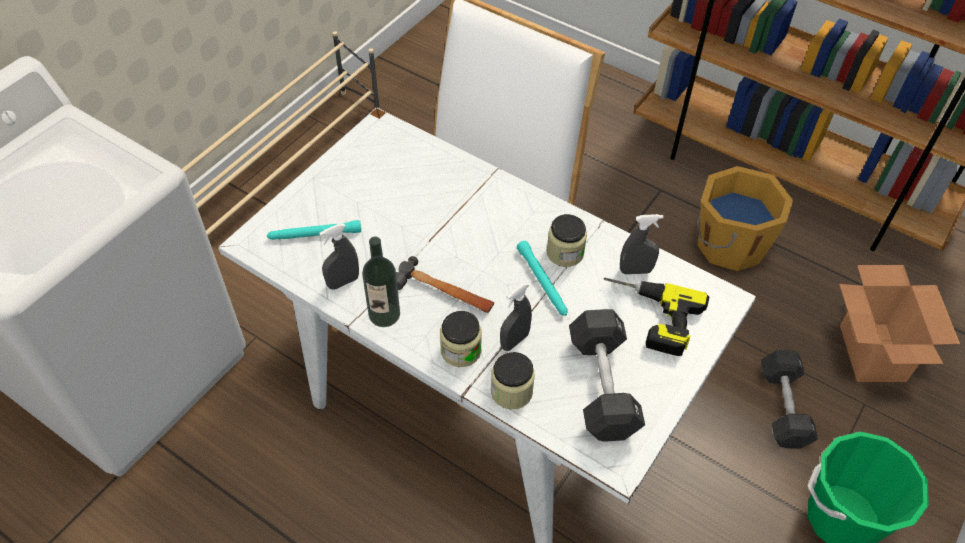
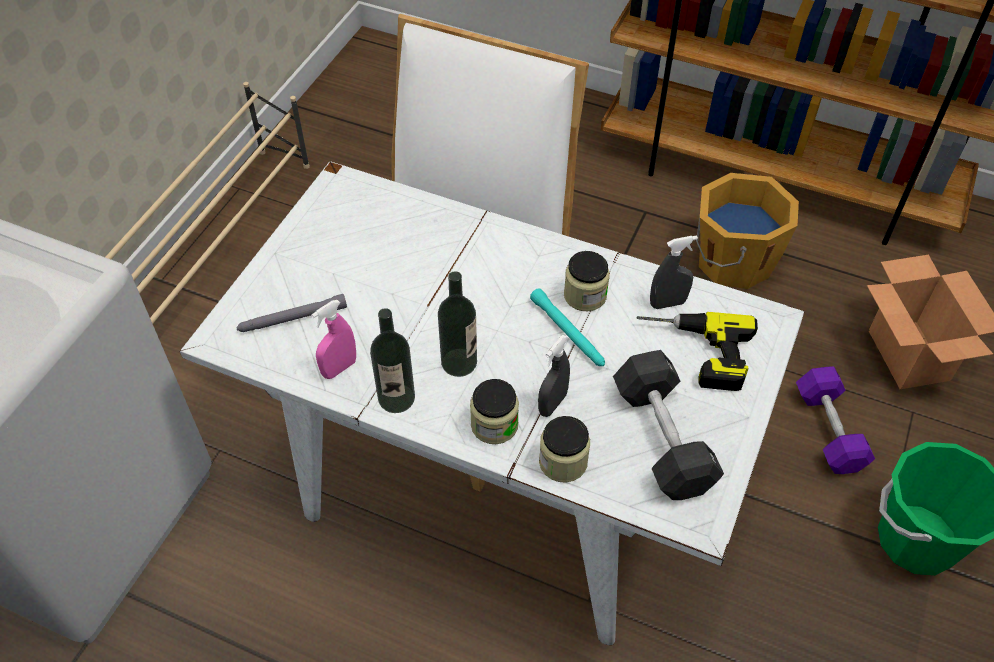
camera: 10 degrees left, 0 degrees up
(314, 235) = (292, 319): turquoise flashlight -> grey flashlight
(343, 282) = (339, 368): grey spray bottle -> pink spray bottle
(444, 293) = (459, 362): hammer -> bottle
(783, 407) = (829, 430): black dumbbell -> purple dumbbell

